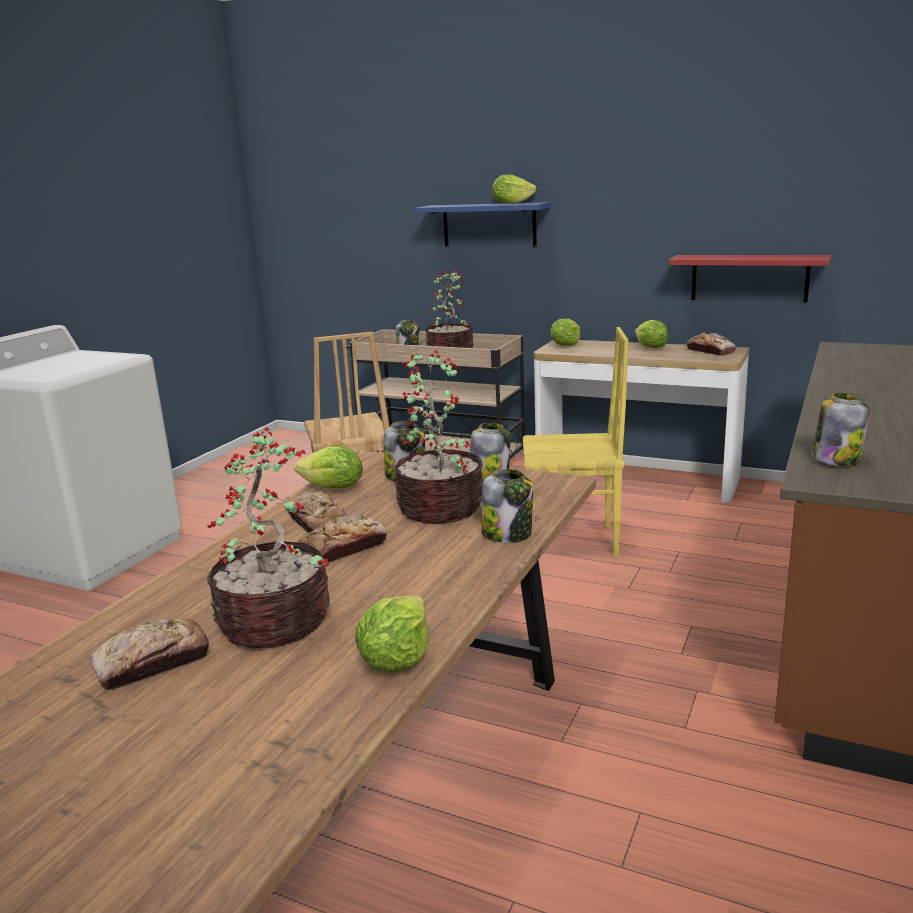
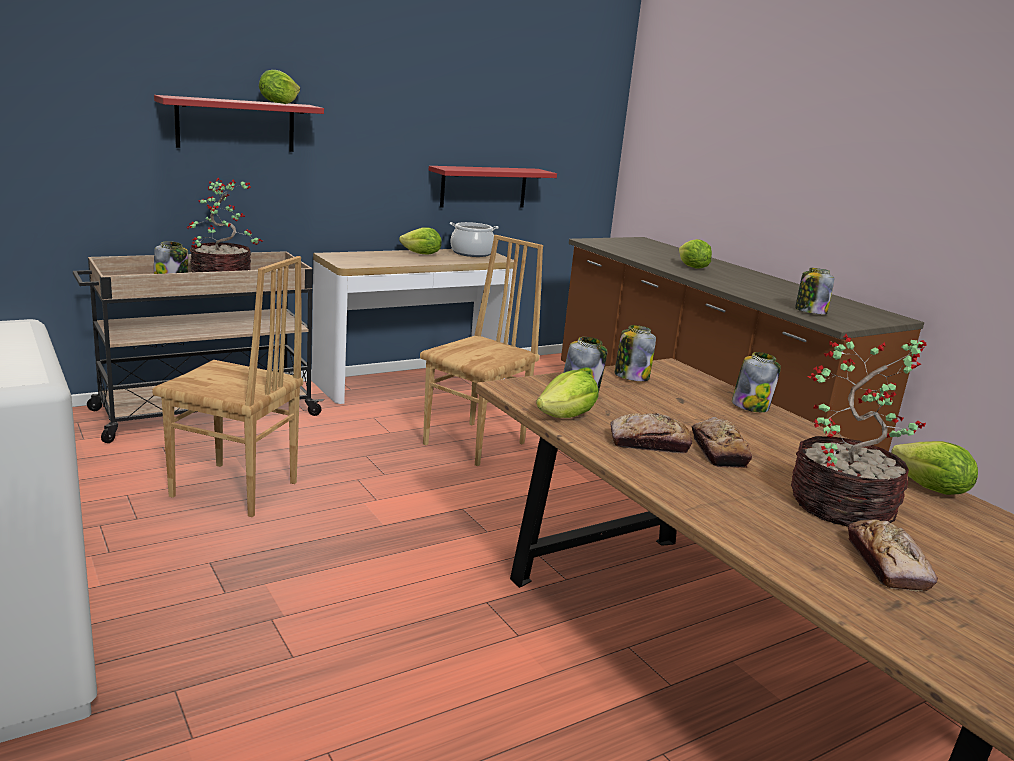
camera: 60 degrees left, 0 degrees up
(439, 507) = (669, 404): potted plant -> none
(489, 225) = (236, 125): blue shelf -> red shelf
(566, 345) = (346, 258): lettuce -> lettuce (692, 267)
(574, 543) = (476, 444): yellow chair -> brown chair
(710, 351) = (471, 253): bread -> cooking pot

